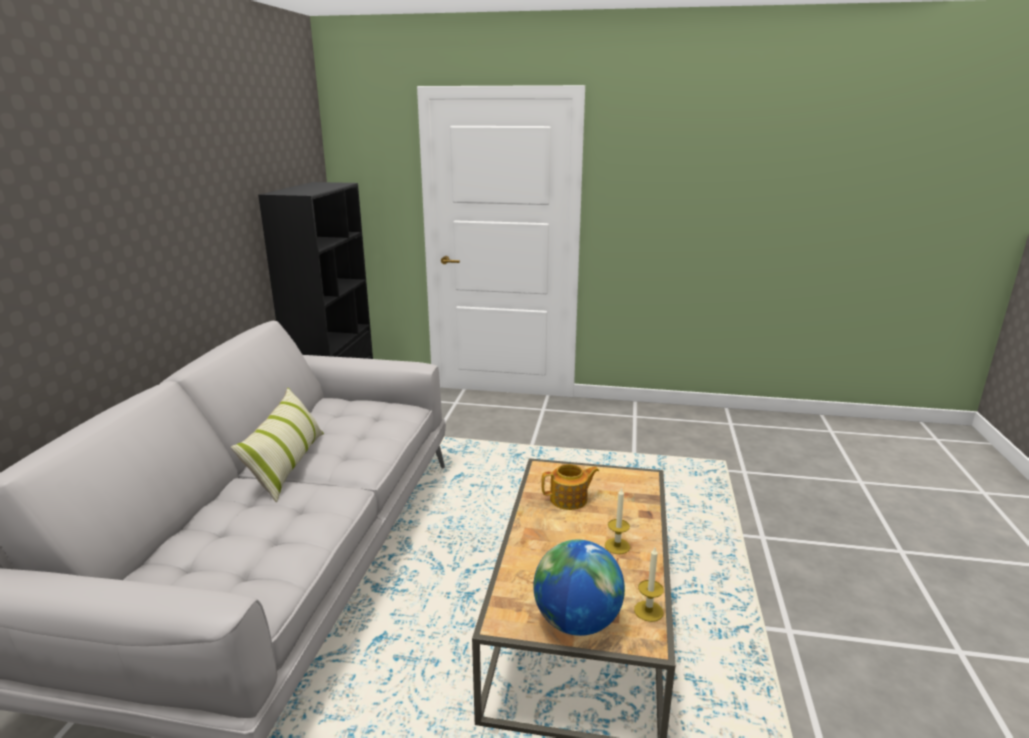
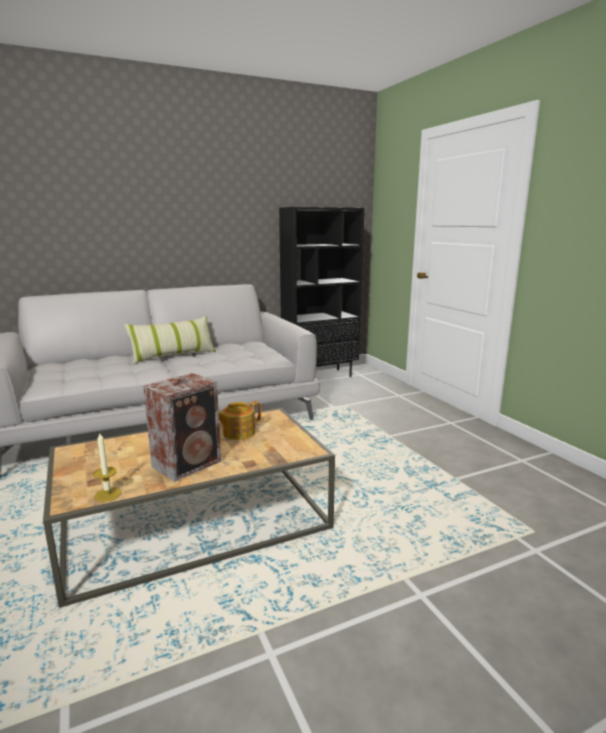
camera: 55 degrees right, 5 degrees down
(569, 499) = (238, 433): teapot -> teapot turned 105 degrees clockwise
(576, 622) = (80, 472): globe -> none
(617, 546) = (189, 463): candle -> speaker

